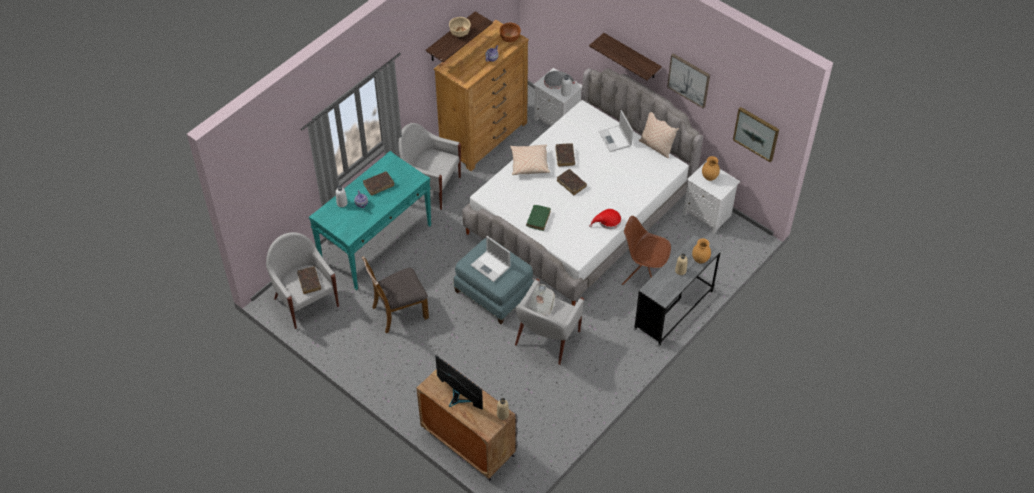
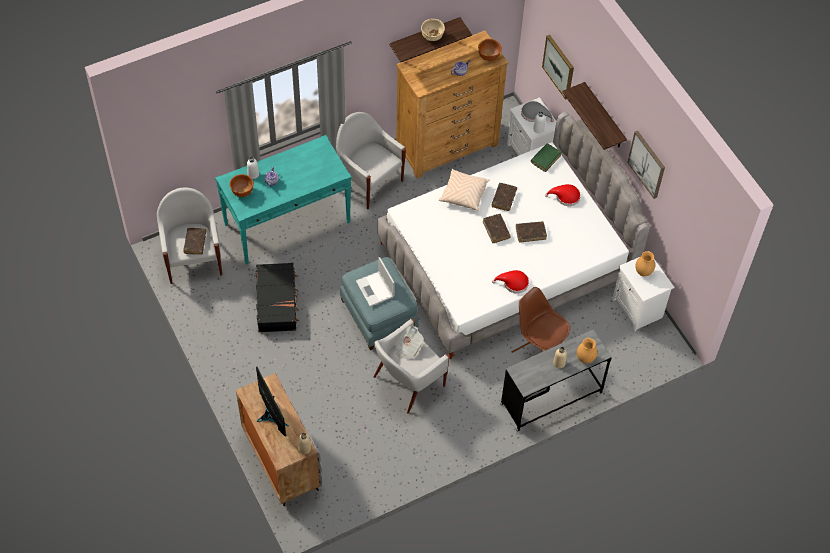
camera: 20 degrees right, 5 degrees up
(339, 220) = (242, 191): none -> brown bowl
(378, 185) = (297, 167): brown book -> brown book (530, 233)
(399, 312) = (277, 302): brown chair -> black suitcase
(538, 219) = (444, 257): green book -> green book (545, 159)
(615, 139) = (565, 197): laptop -> red hat
(656, 147) = (604, 219): beige pillow -> none
(756, 133) = (695, 246): picture -> picture (559, 66)

